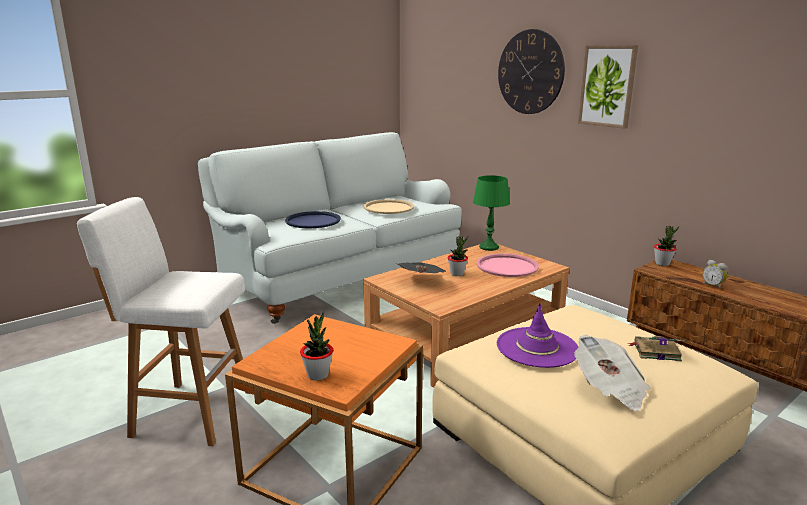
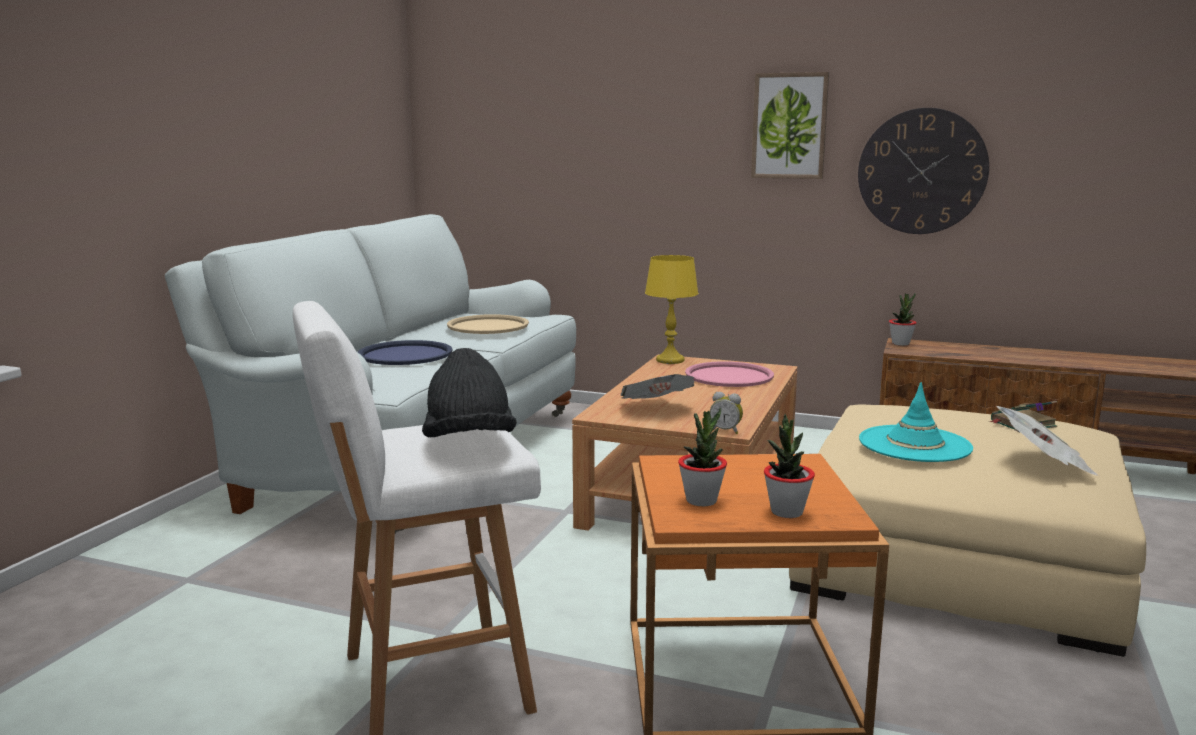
camera: 30 degrees left, 5 degrees down
(188, 289) = (469, 443): none -> black hat
(457, 274) = (685, 393): potted plant -> potted plant (701, 500)
(489, 247) = (670, 360): green table lamp -> yellow table lamp
(530, 72) = (665, 112): wall clock -> wall clock (922, 171)
(537, 347) = (915, 444): purple hat -> turquoise hat
(713, 286) = (981, 355): alarm clock -> alarm clock (726, 431)

